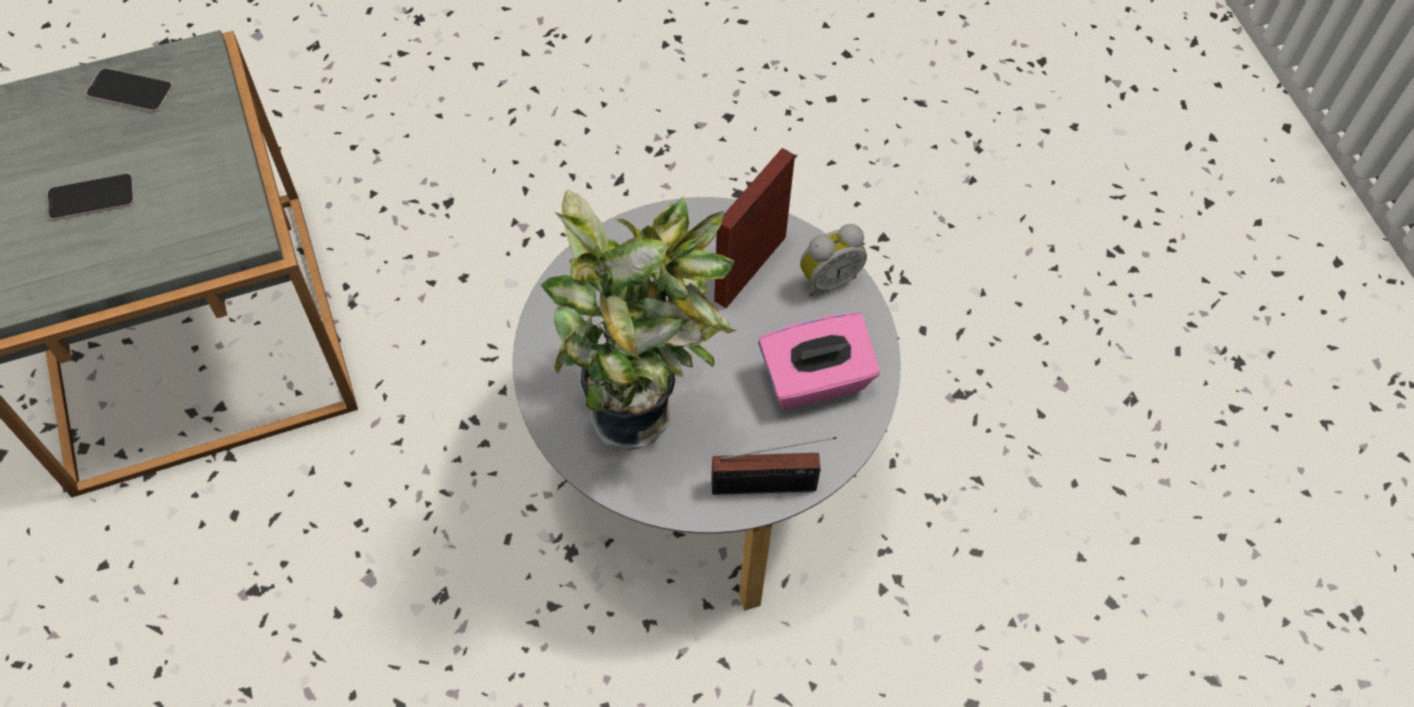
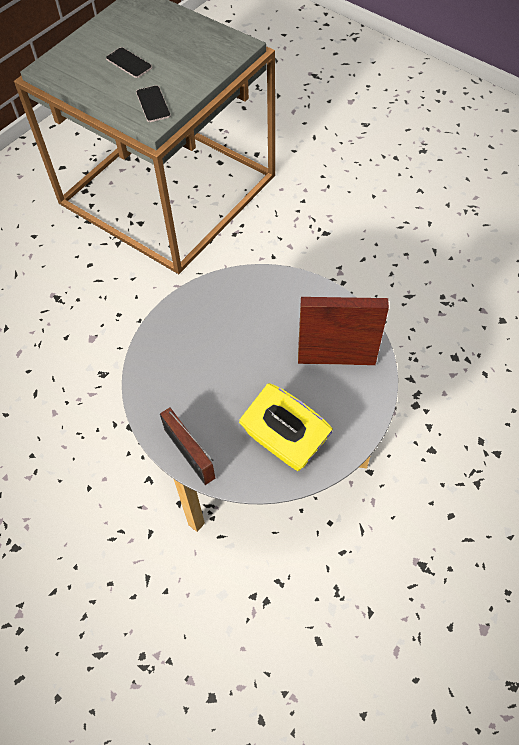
camera: 60 degrees right, 0 degrees up
(130, 91) = (200, 37): phone -> phone (153, 104)
(639, 411) = (194, 361): potted plant -> none
(815, 380) = (284, 441): pink tissue box -> yellow tissue box
(827, 278) = (364, 405): alarm clock -> none

